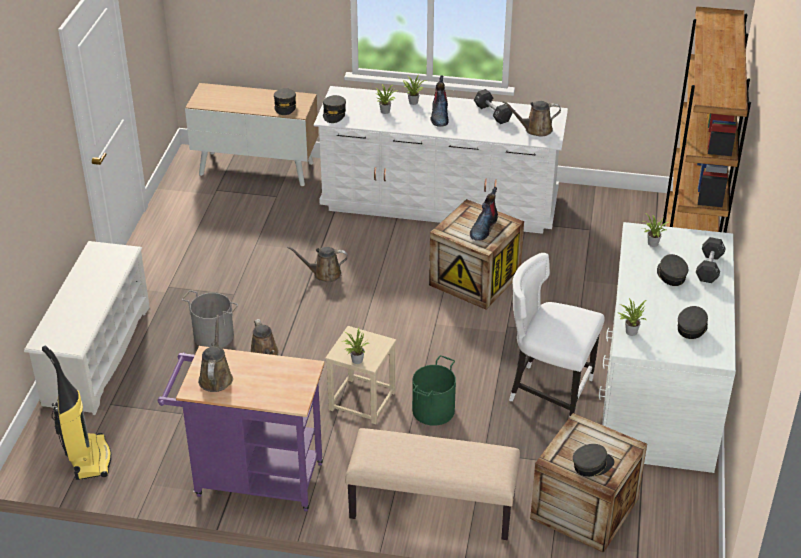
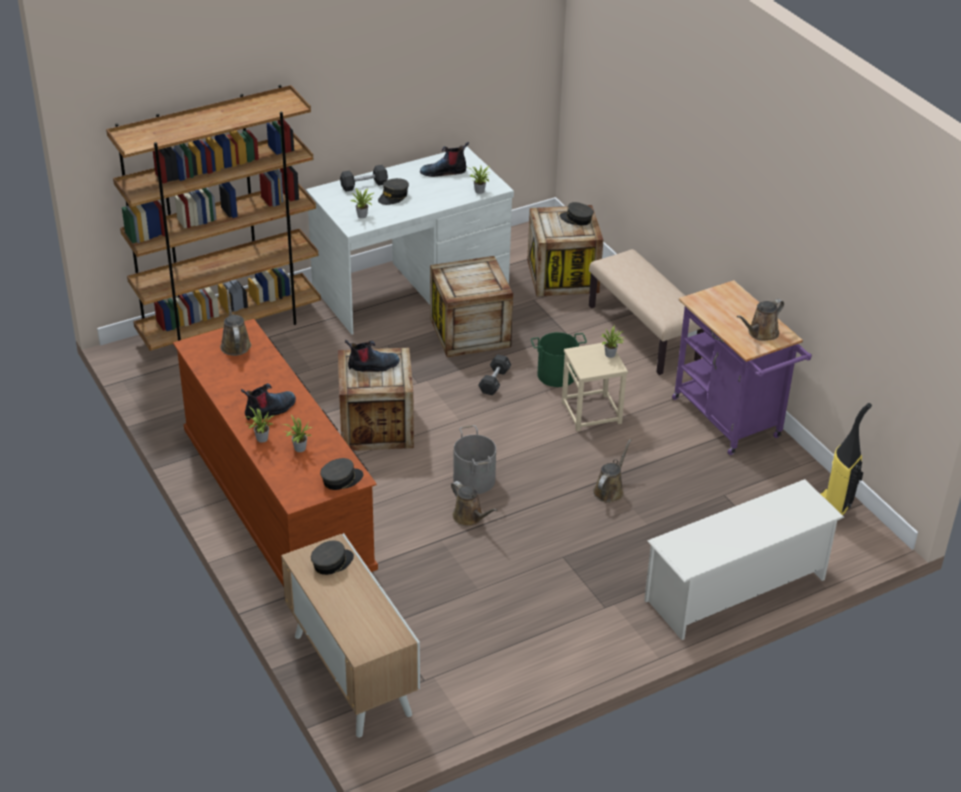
camera: 130 degrees left, 0 degrees up
(214, 335) = (625, 534): grey bucket -> grey bucket (473, 480)
(439, 202) = (277, 503): white dresser -> brown dresser
(492, 113) = (231, 380): black dumbbell -> black dumbbell (494, 381)
(535, 129) = (235, 344): brown watering can -> brown watering can turned 150 degrees counterclockwise
(548, 391) = (470, 333): white chair -> crate
(692, 327) = (444, 172): grey cap -> boot

